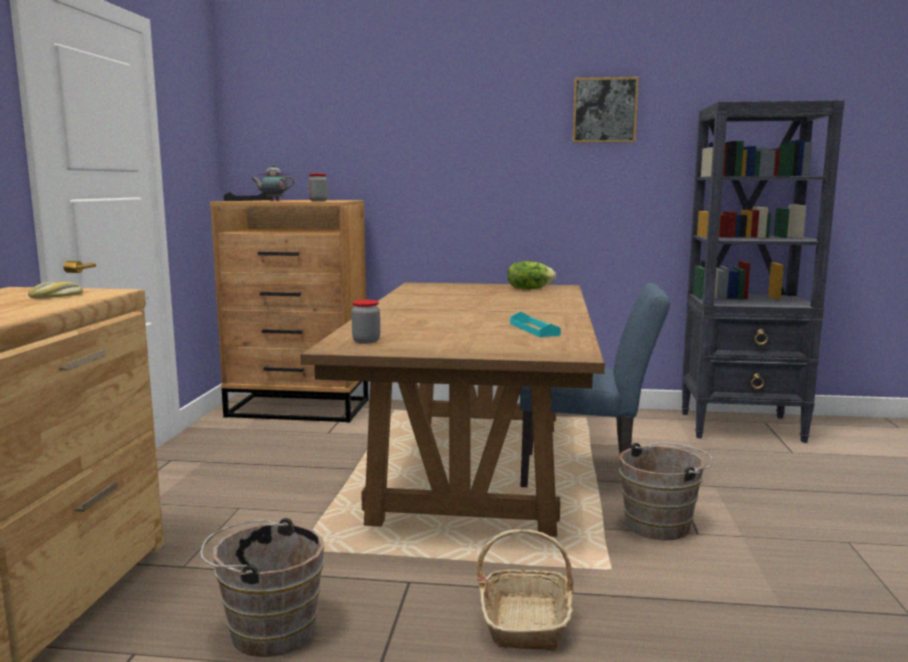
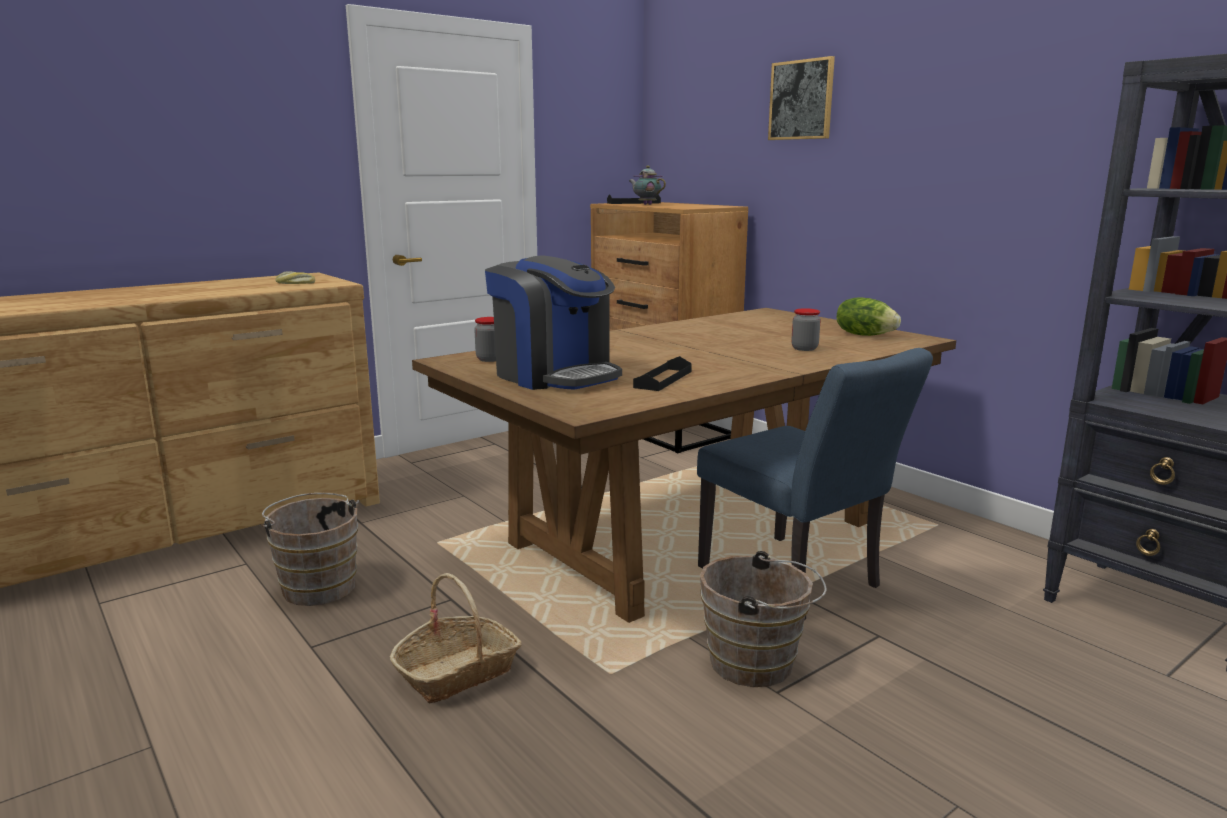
camera: 45 degrees right, 5 degrees up
(318, 201) = (673, 207): jar -> jar (804, 348)
(461, 341) = (555, 375): none -> coffee machine
(534, 329) = (663, 379): turquoise tray -> black tray
(604, 110) = (1037, 81): picture -> picture (801, 100)

